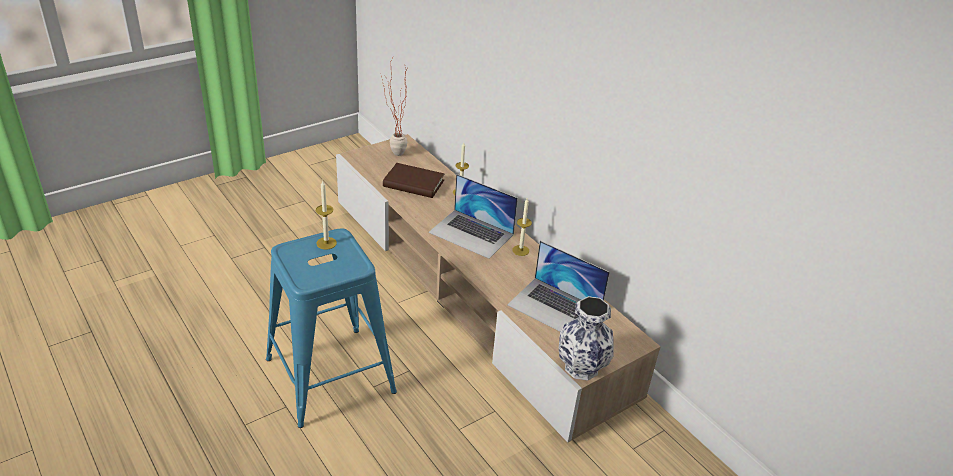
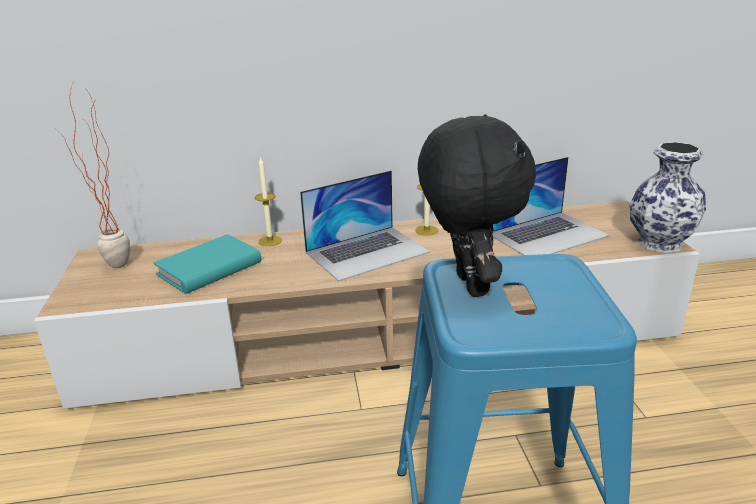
camera: 60 degrees left, 10 degrees down
(326, 243) = (467, 285): candle -> black plush toy
(413, 184) = (209, 269): brown book -> turquoise book

